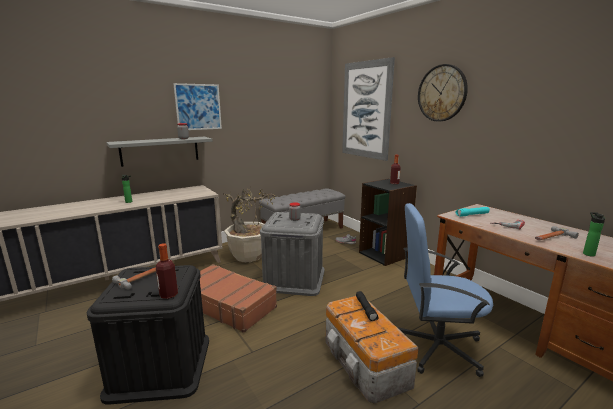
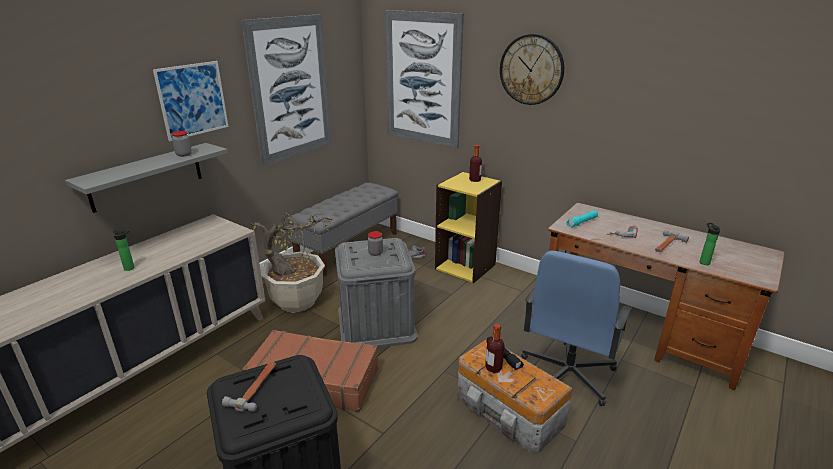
camera: 20 degrees left, 10 degrees up
(168, 295) = (311, 405): bottle -> bottle (493, 368)
(271, 111) = (291, 89): none -> picture
(384, 254) = (465, 266): black bookcase -> yellow bookcase
(436, 346) = (567, 374): blue office chair -> blue office chair turned 45 degrees counterclockwise

